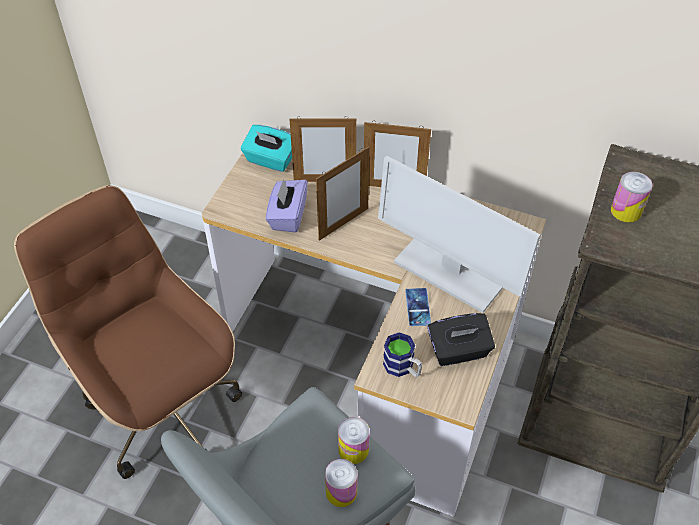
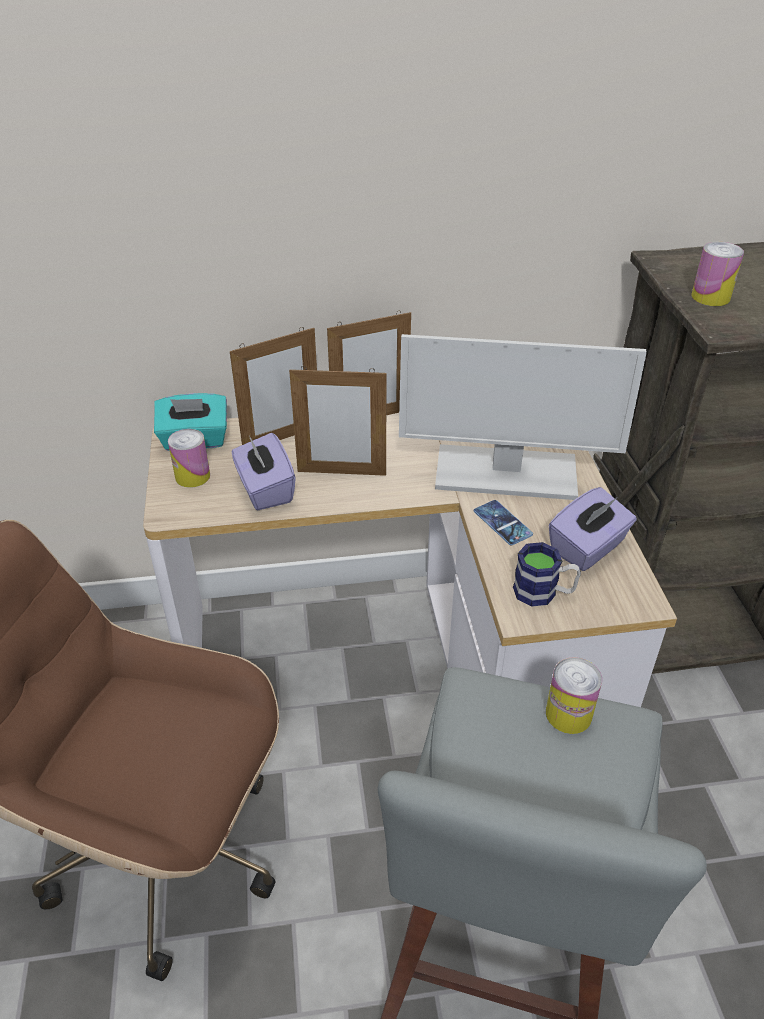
camera: 30 degrees left, 10 degrees down
(341, 492) = (599, 774): can -> can (192, 476)
(343, 224) = (341, 473): picture frame -> picture frame turned 75 degrees clockwise
(458, 351) = (588, 548): black tissue box -> purple tissue box

